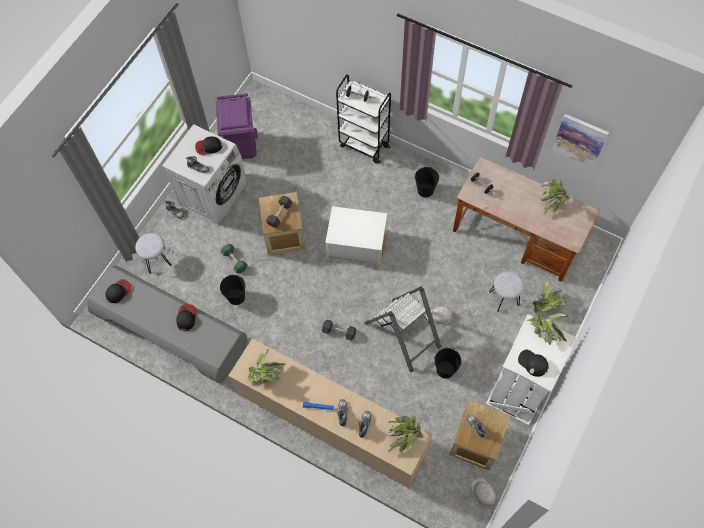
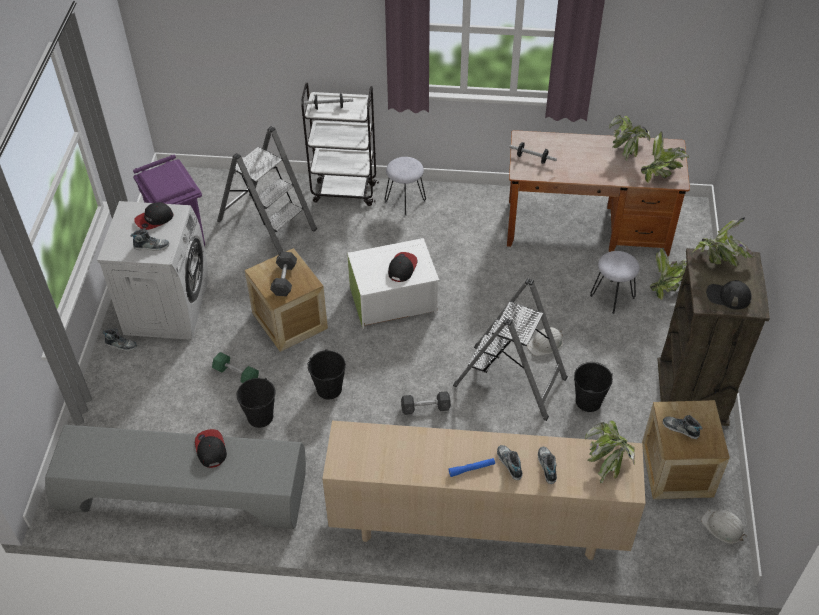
camera: 25 degrees left, 15 degrees down
(118, 291) = (91, 452): cap -> cap (402, 268)
(157, 260) = (121, 411): grey stool -> grey stool (405, 201)
(266, 375) = (377, 458): potted plant -> potted plant (661, 174)
(301, 153) = (266, 224): none -> grey step ladder
(425, 190) = (448, 214): black bucket -> black bucket (329, 389)
(518, 391) = (692, 392): white bookcase -> brown bookcase
(579, 140) = (638, 48): picture -> none

